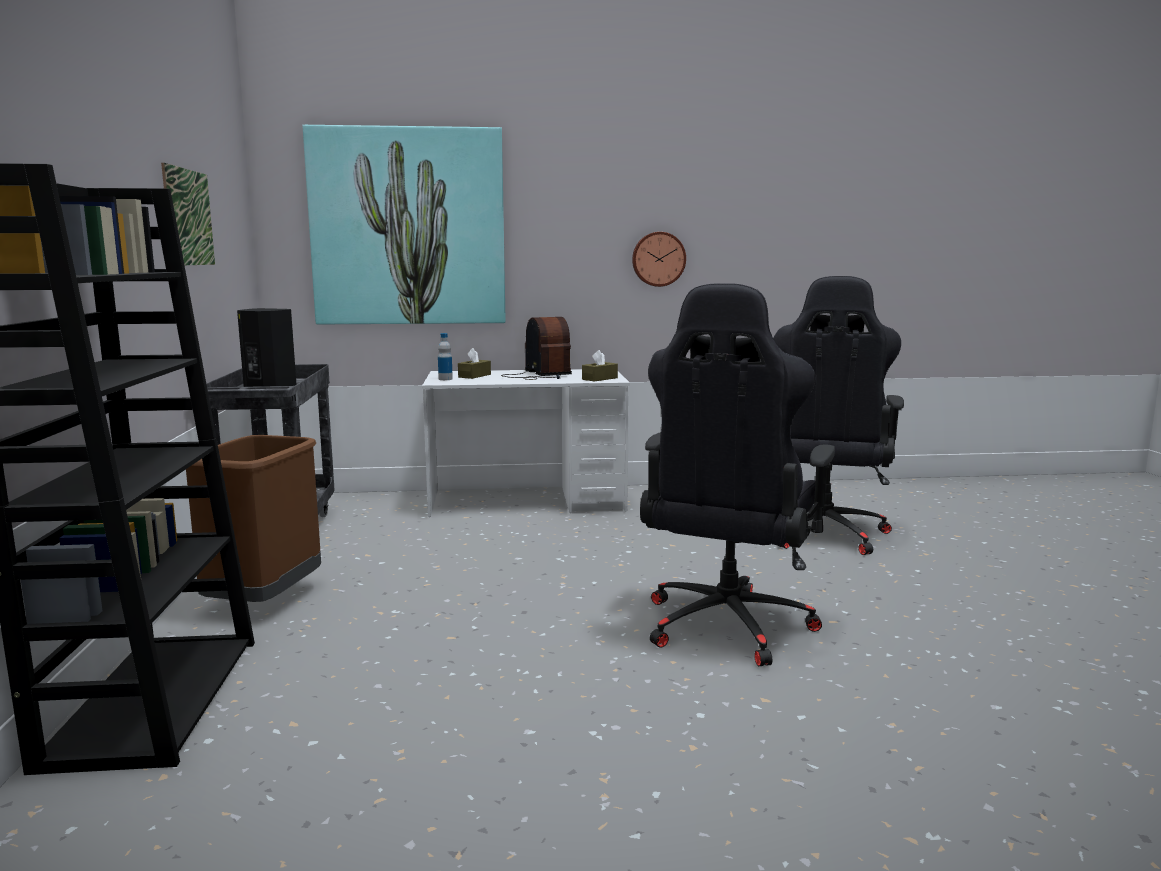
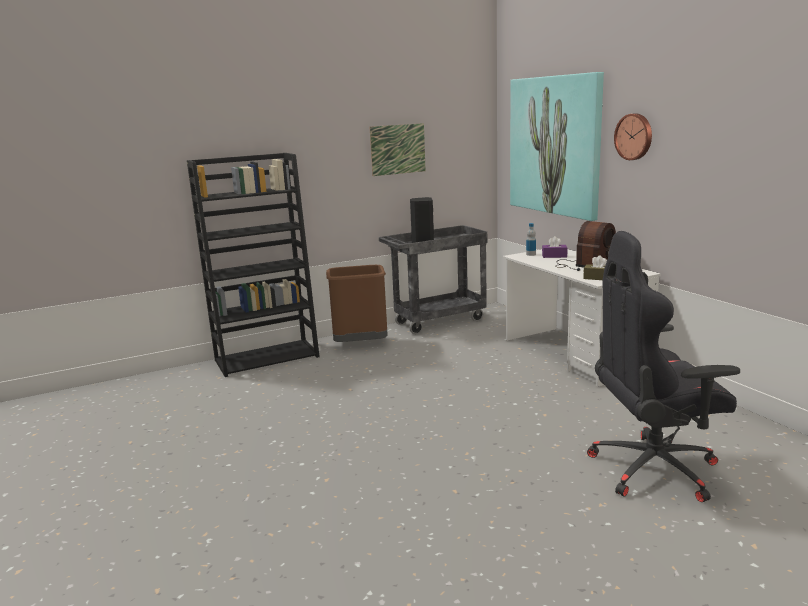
camera: 70 degrees right, 5 degrees up
(474, 376) = (554, 256): brown tissue box -> purple tissue box
(658, 259) = (701, 182): wall clock -> wall clock (634, 136)
(727, 624) = (419, 454): black office chair -> none

